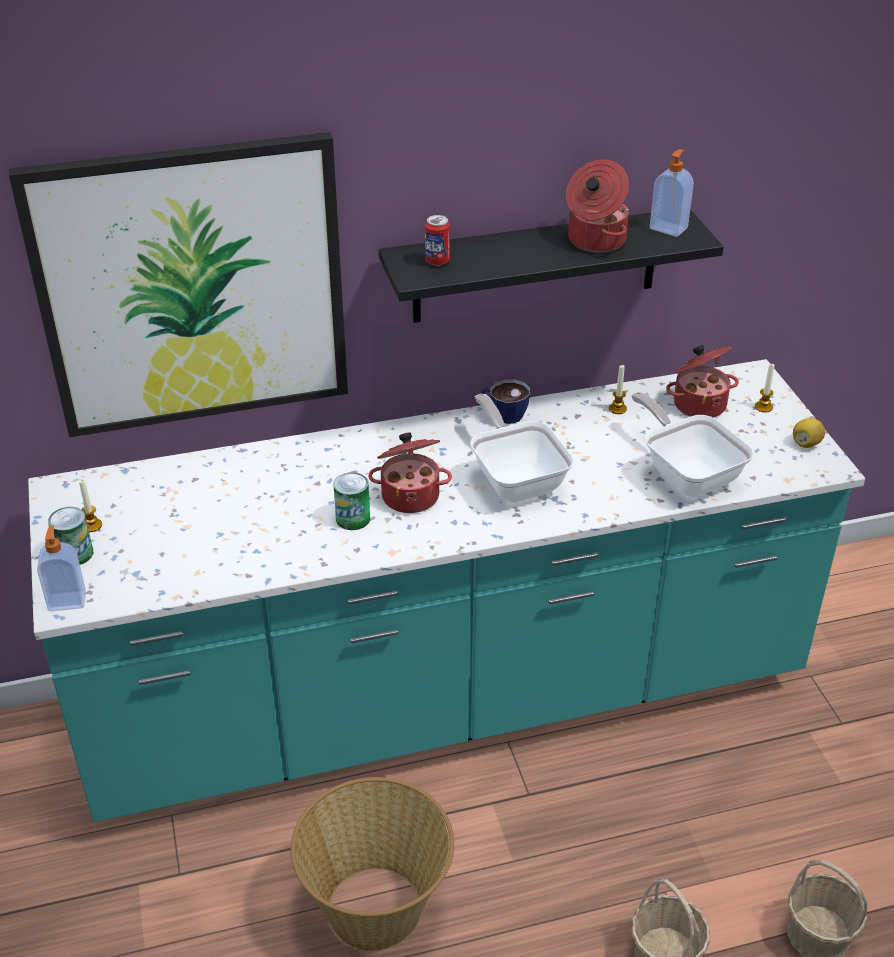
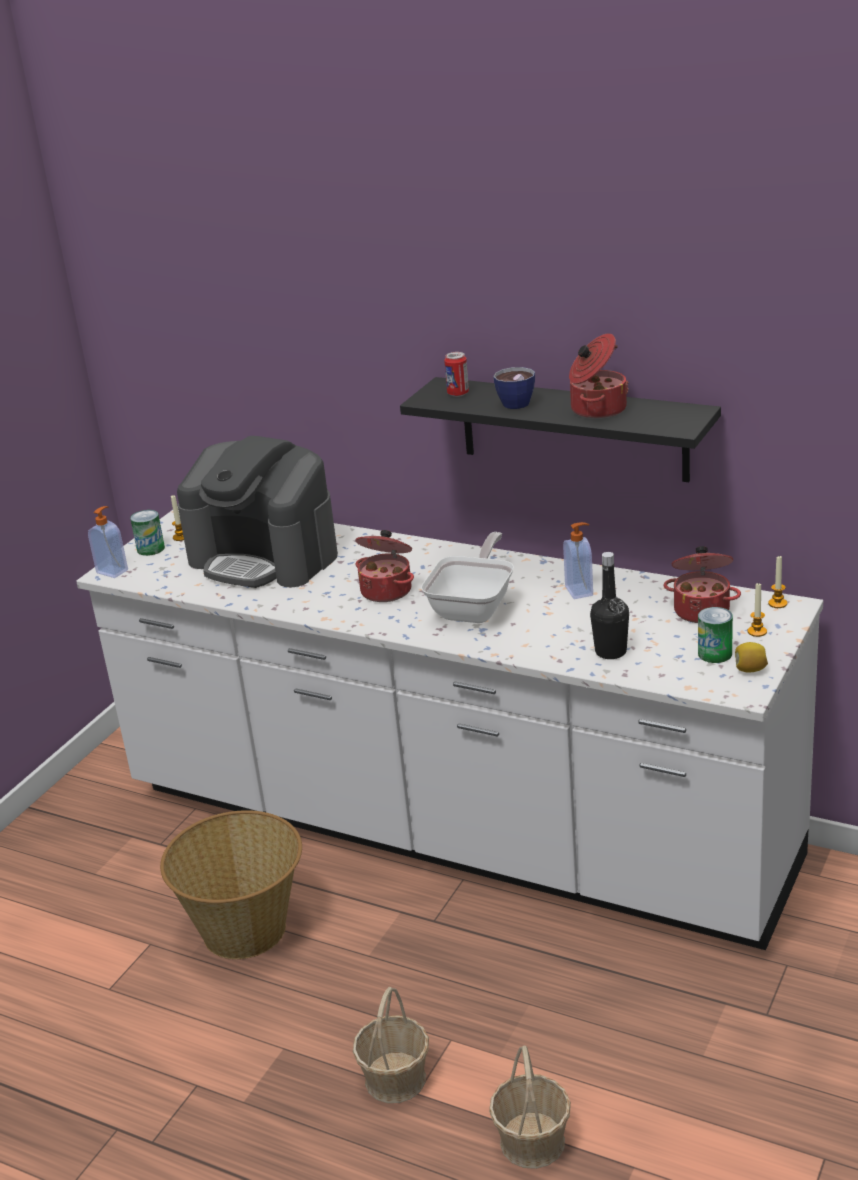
camera: 45 degrees right, 10 degrees down
(193, 287) = (297, 374): picture -> none
(229, 511) = (265, 557): none -> coffee machine
(353, 518) = (330, 590): can -> can (715, 654)
(447, 701) = (452, 830): turquoise counter -> white counter
(503, 414) = (532, 564): cup -> cup (513, 402)
(617, 409) = (627, 590): candle -> candle (777, 603)
(669, 228) = (673, 416): soap dispenser -> soap dispenser (580, 591)
(687, 473) = (610, 652): frying pan -> black bottle

